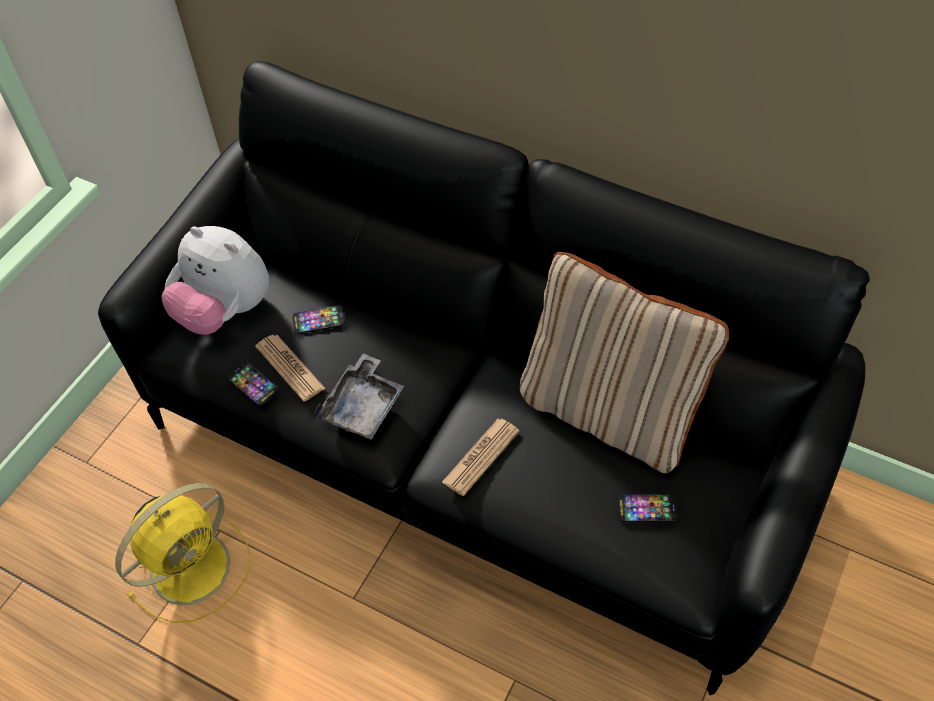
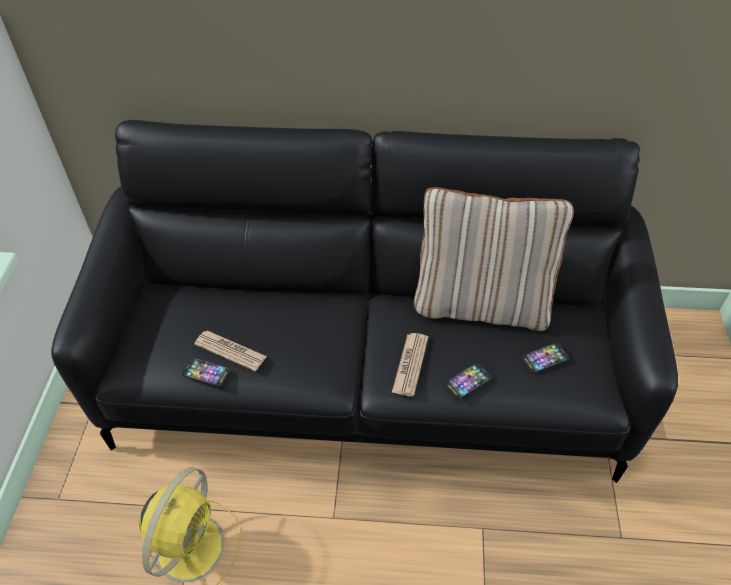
camera: 25 degrees left, 5 degrees down
(225, 311) = (154, 327): plush toy -> none
(318, 320) = (235, 310): phone -> phone (467, 381)
(363, 406) = (303, 359): grey tray -> none

